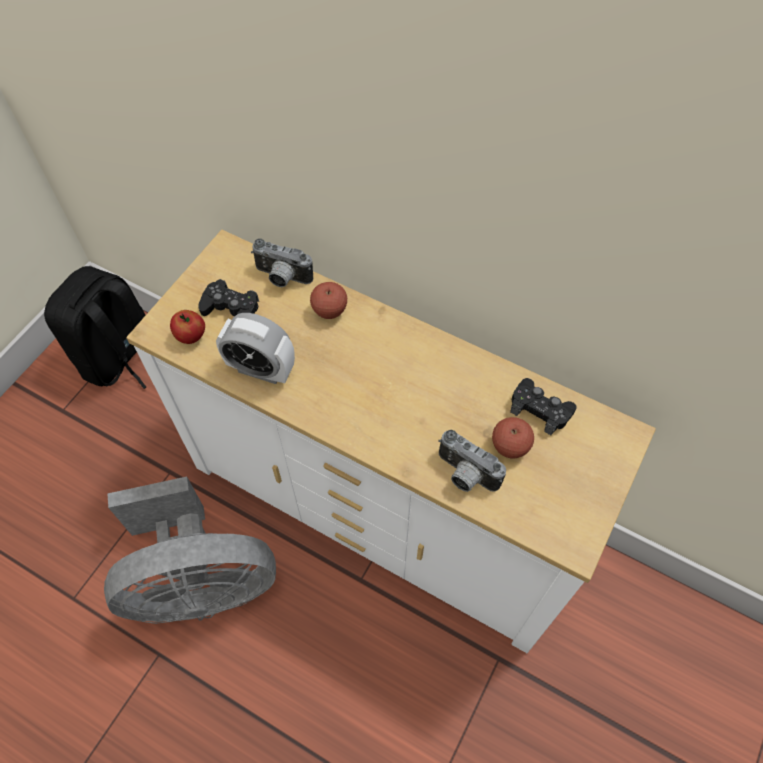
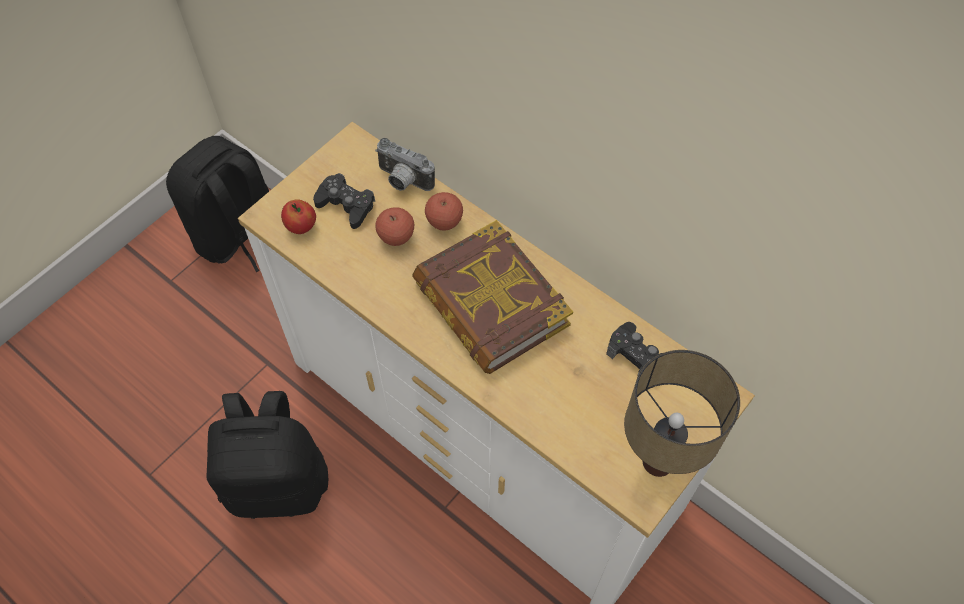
camera: 10 degrees right, 0 degrees up
(201, 583) = (279, 482): grey fan -> black backpack
(261, 369) = (364, 271): alarm clock -> none
(390, 382) = (490, 304): none -> book
(464, 475) = (545, 409): camera -> none
(510, 446) = (598, 389): apple -> apple (396, 237)
(580, 506) = (656, 460): none -> table lamp

